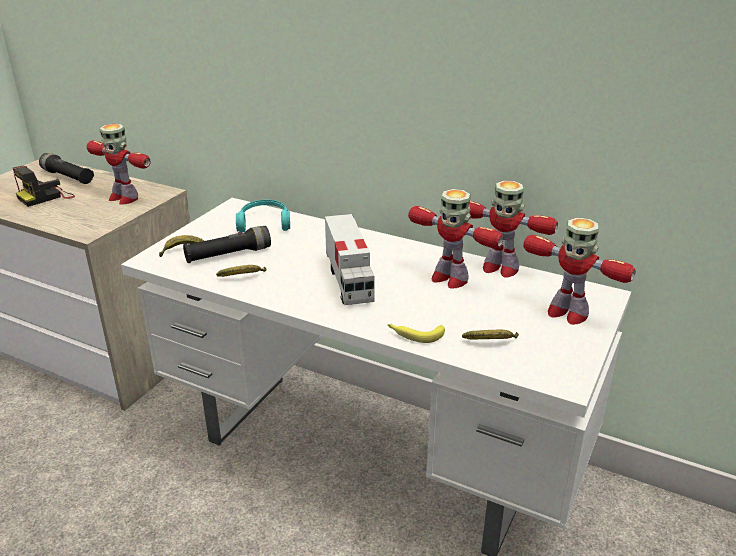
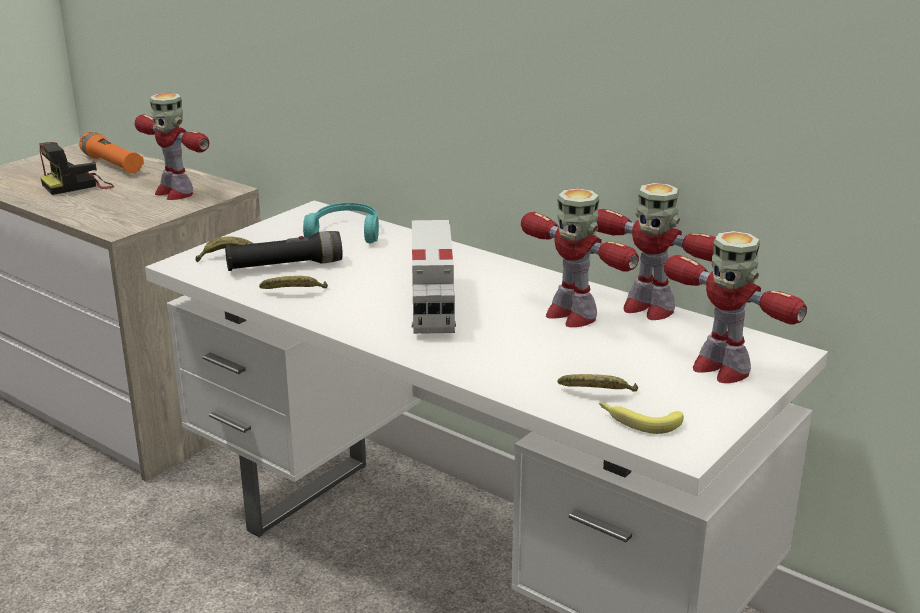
camera: 10 degrees right, 5 degrees down
(68, 177) = (112, 164): black flashlight -> orange flashlight
(415, 334) = (496, 376): banana -> banana (638, 421)

